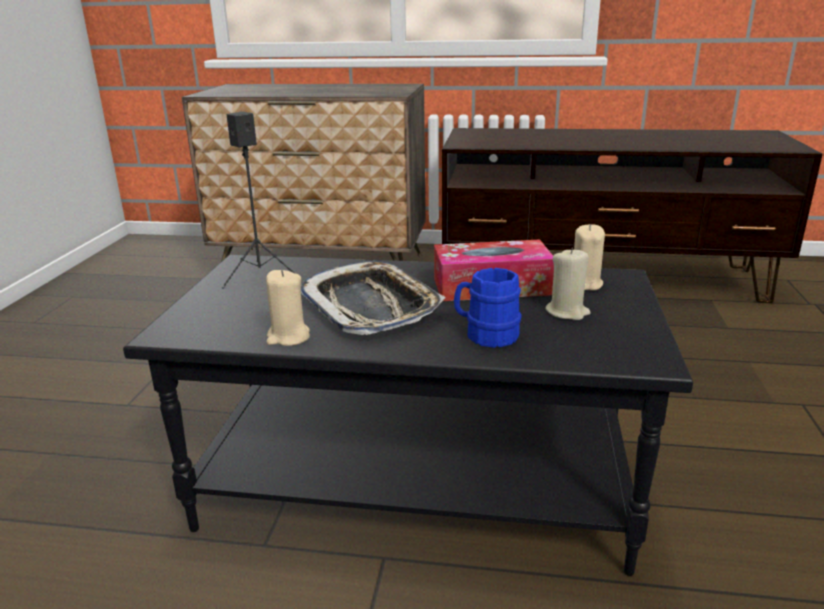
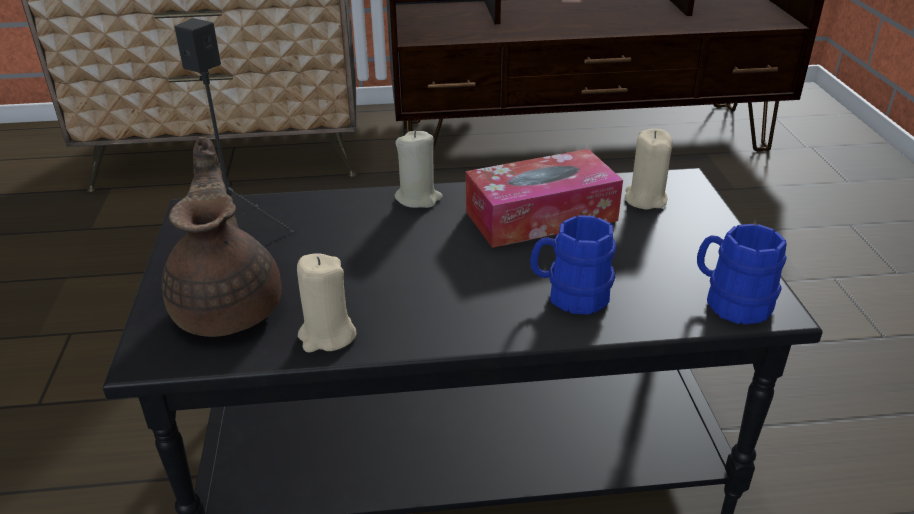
camera: 15 degrees left, 10 degrees up
(231, 314) = (229, 306): none -> brown teapot
(371, 306) = (409, 268): tray -> none
(567, 312) = (646, 246): beige candle -> beige candle (418, 198)
(619, 353) = (730, 302): none -> blue mug

